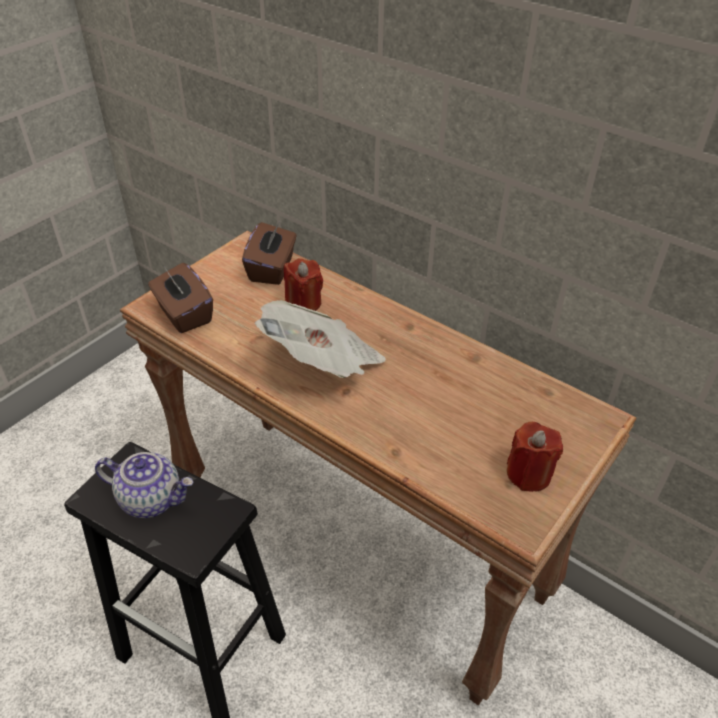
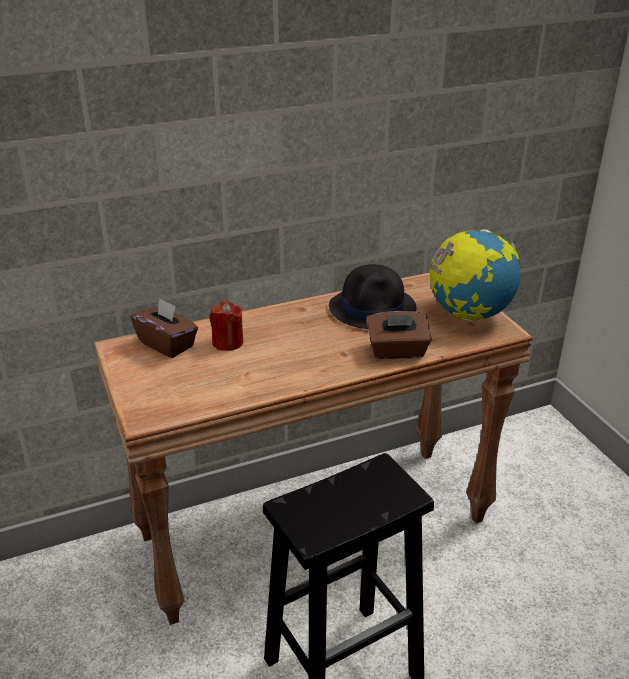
camera: 60 degrees left, 10 degrees down
(152, 498) = (339, 504): teapot -> none
(184, 314) = (176, 403): brown tissue box -> brown tissue box (397, 351)
(323, 363) = (306, 354): newspaper -> none
(461, 380) = (373, 308): none -> black hat
(529, 474) = (469, 315): red candle -> globe

